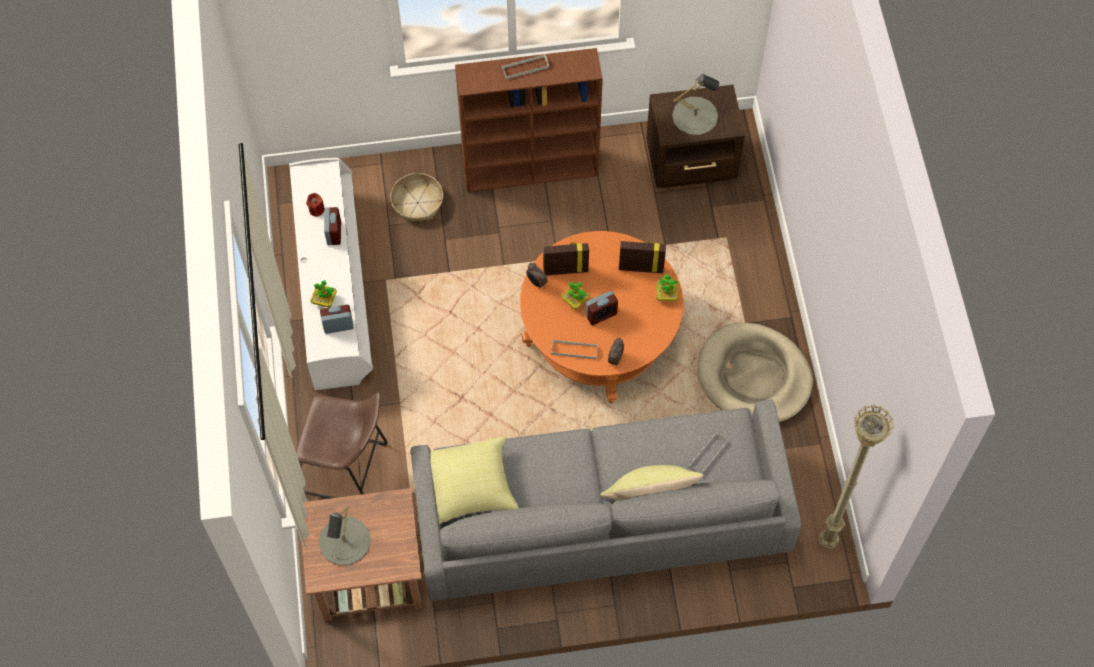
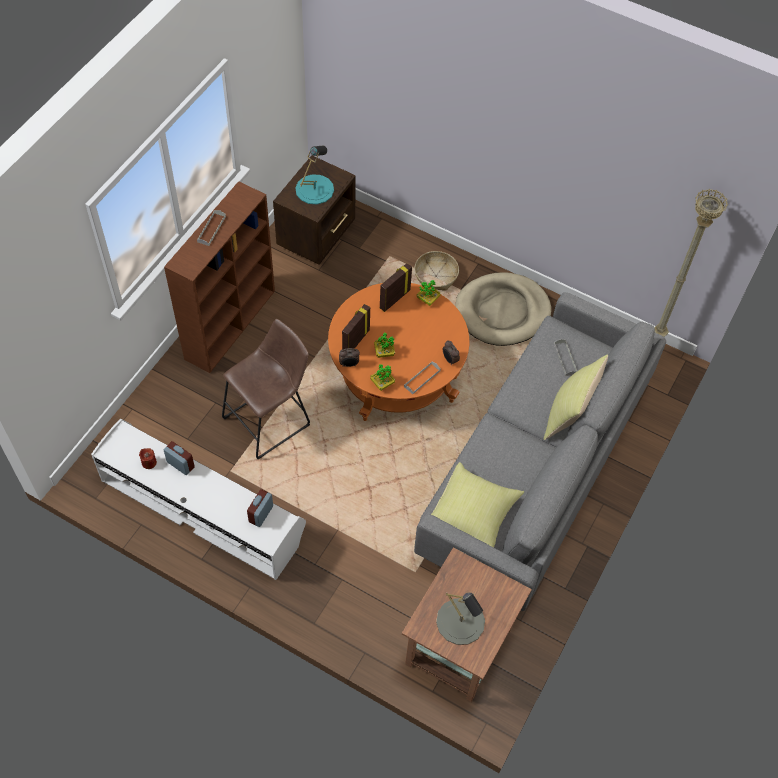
camera: 55 degrees left, 5 degrees down
(324, 300) = (230, 508): potted plant -> potted plant (382, 383)
(347, 470) = (361, 602): brown stool -> brown stool (271, 419)
(417, 202) = (187, 408): basket -> basket (435, 275)
(601, 315) = (409, 345): alarm clock -> none
(695, 116) = (314, 189): grey table lamp -> turquoise table lamp

